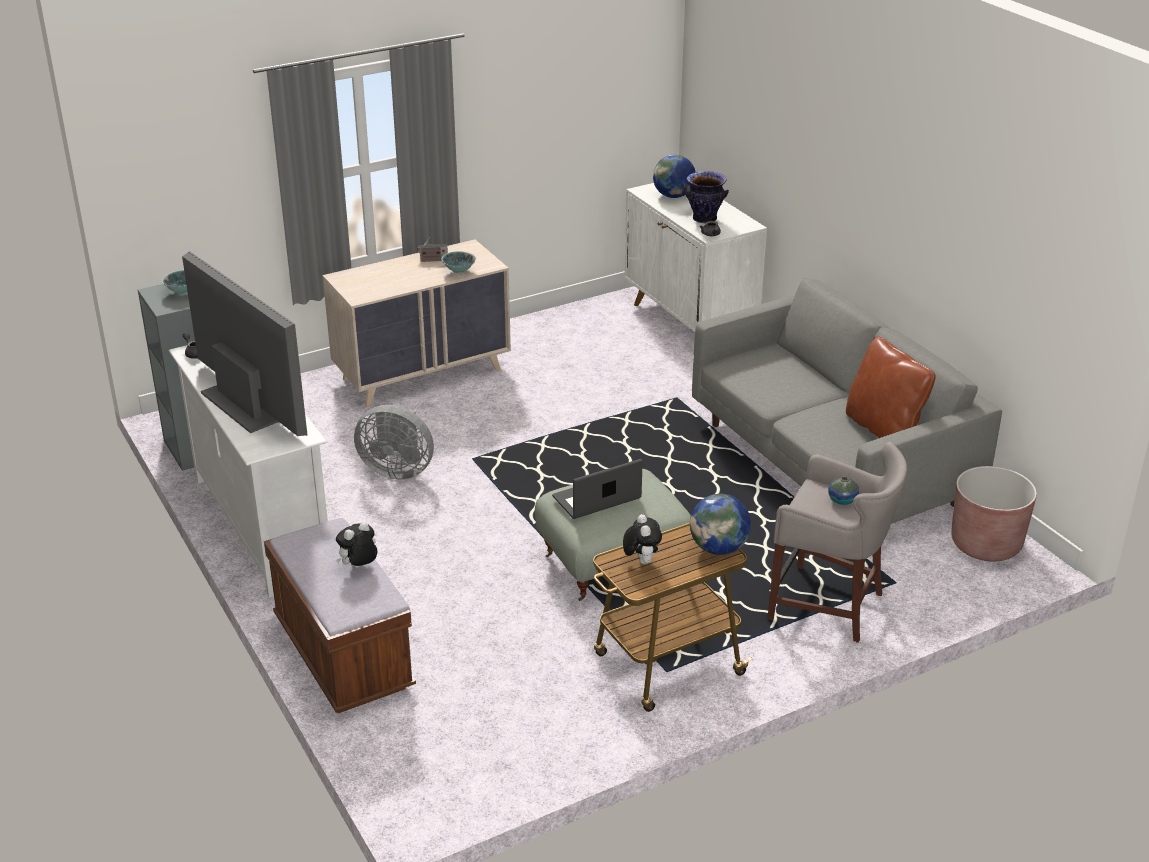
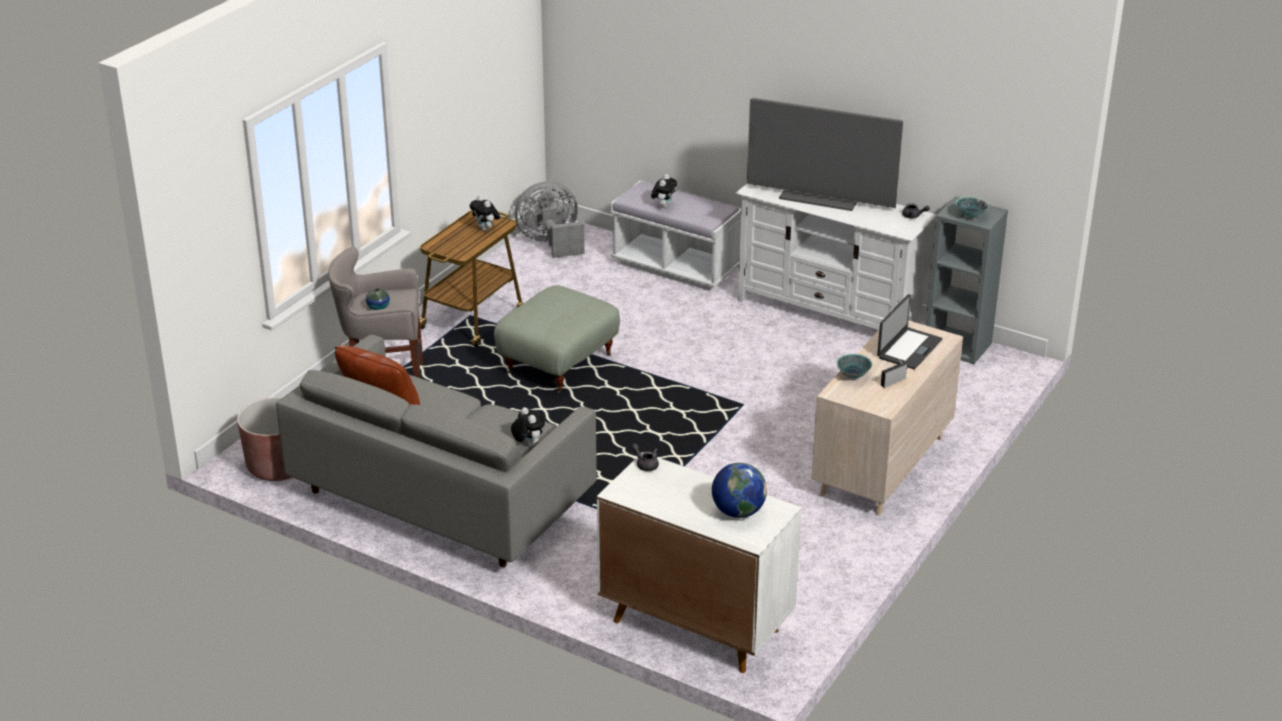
camera: 150 degrees right, 0 degrees up
(343, 655) = (676, 267): brown bench -> white bench
(397, 470) = (789, 378): grey fan -> grey fan (551, 243)
(597, 499) = (569, 306): laptop -> laptop (908, 348)
(704, 219) = (672, 486): vase -> none
(718, 548) = (441, 247): globe -> none
(758, 367) = (528, 444): none -> plush toy

